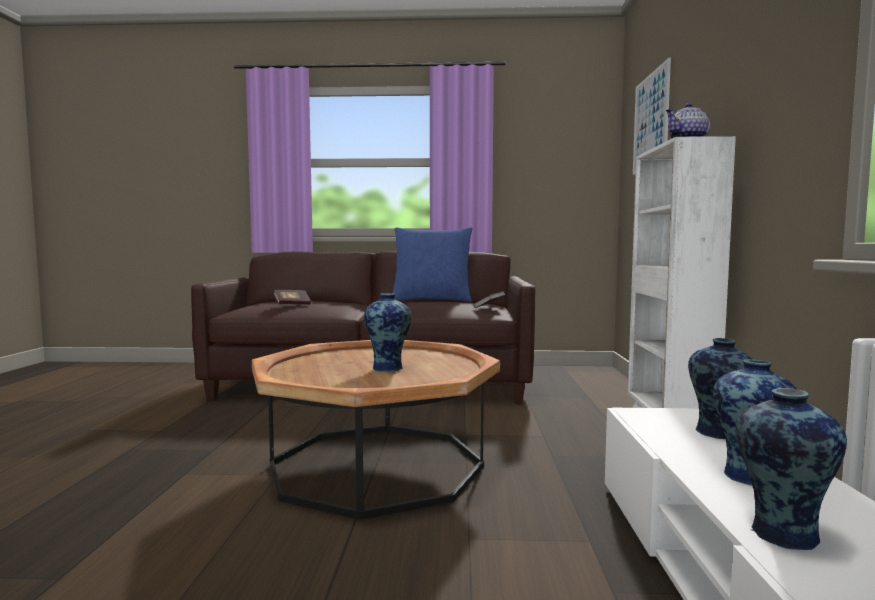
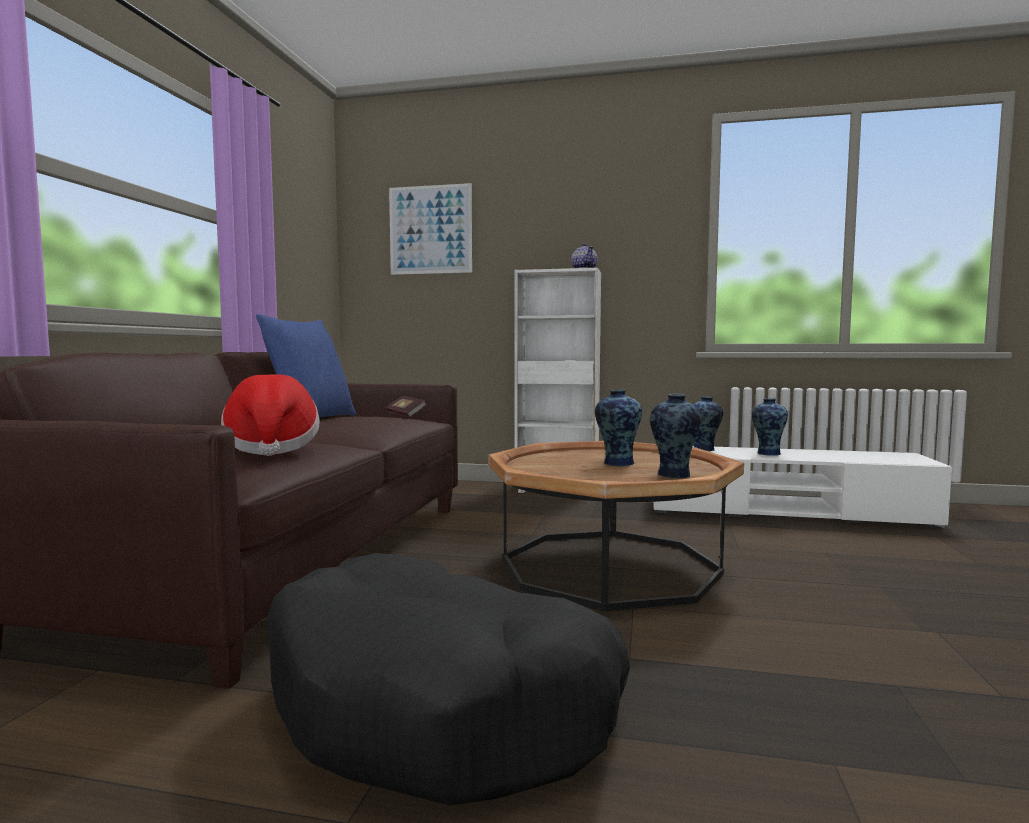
camera: 80 degrees left, 0 degrees up
(162, 434) = (442, 705): none -> black dog bed
(292, 304) = (271, 448): book -> hat
(781, 534) = (830, 458): vase -> vase (674, 475)

